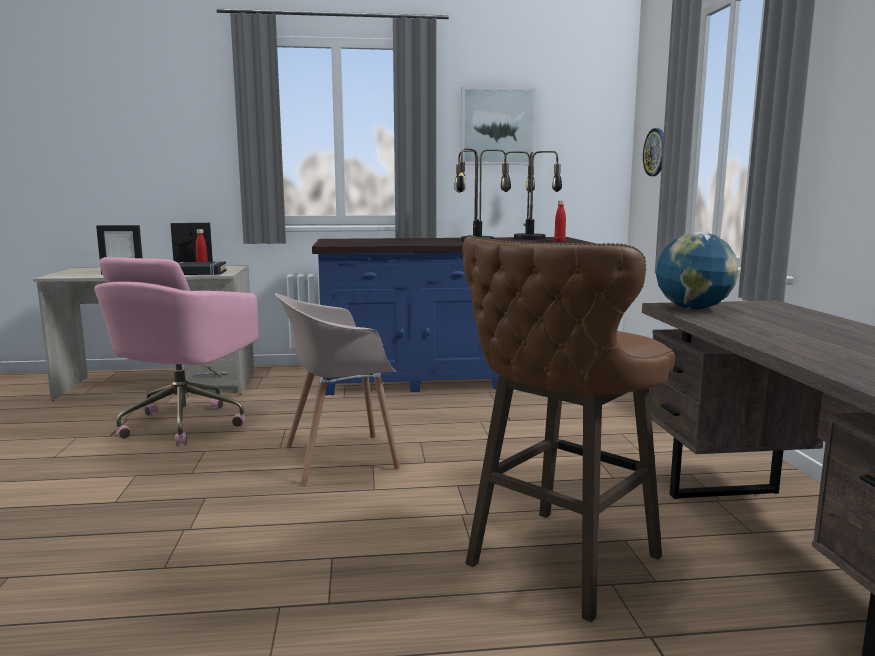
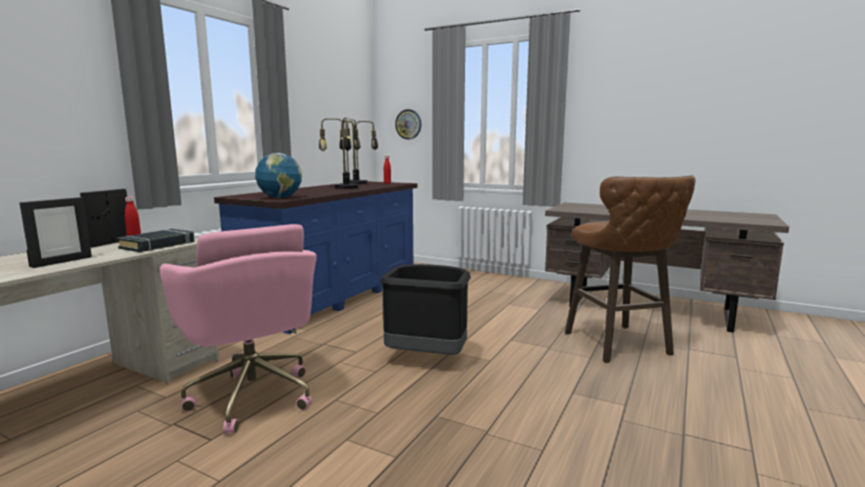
camera: 55 degrees left, 0 degrees up
(339, 458) = (426, 358): beige chair -> black trash can
(497, 126) = (313, 100): picture -> none
(693, 308) = (571, 209): globe -> globe (280, 197)

